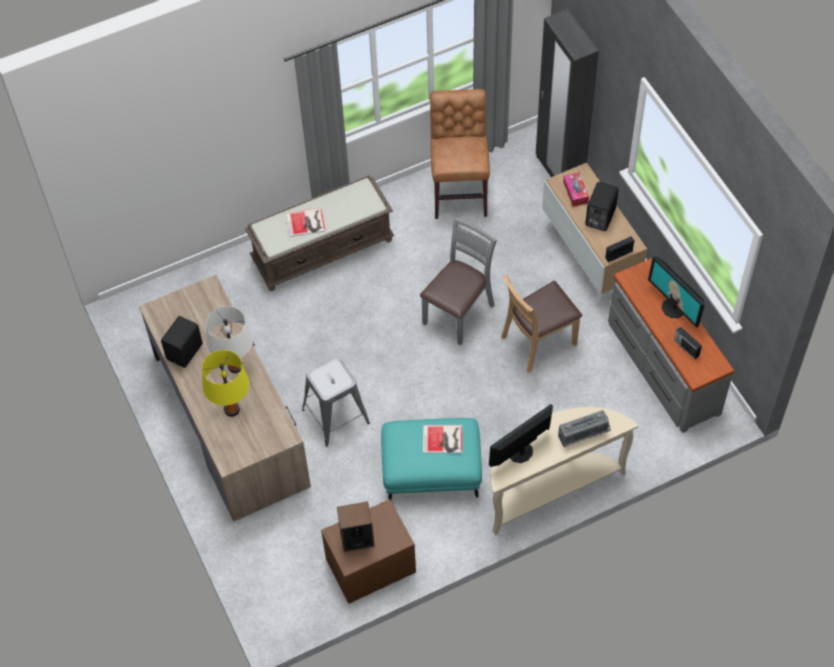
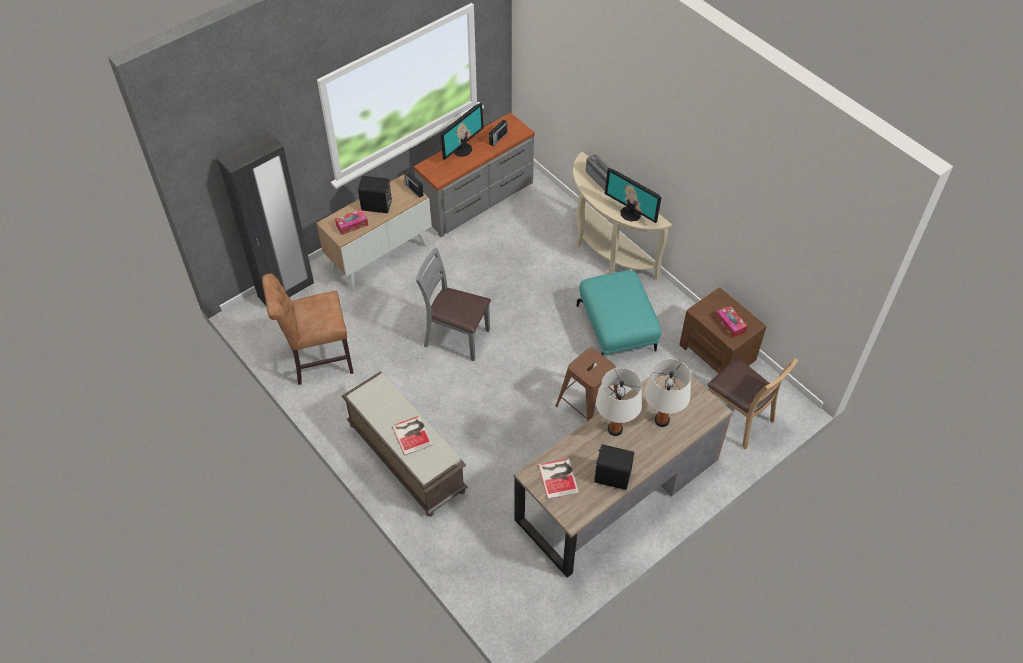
camera: 105 degrees left, 5 degrees down
(232, 409) = (661, 420): yellow table lamp -> white table lamp
(335, 416) = (587, 407): grey stool -> brown stool
(357, 538) = (730, 324): speaker -> tissue box
(443, 440) = (613, 292): book -> book (559, 477)
(538, 342) = (472, 278): brown chair -> brown chair (738, 418)

